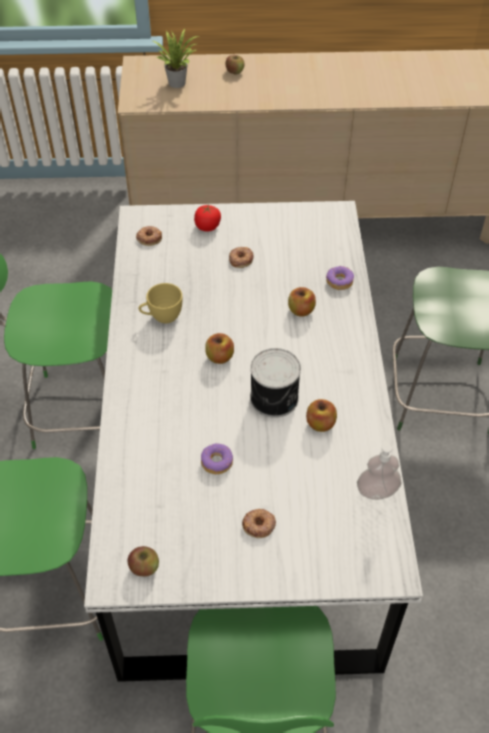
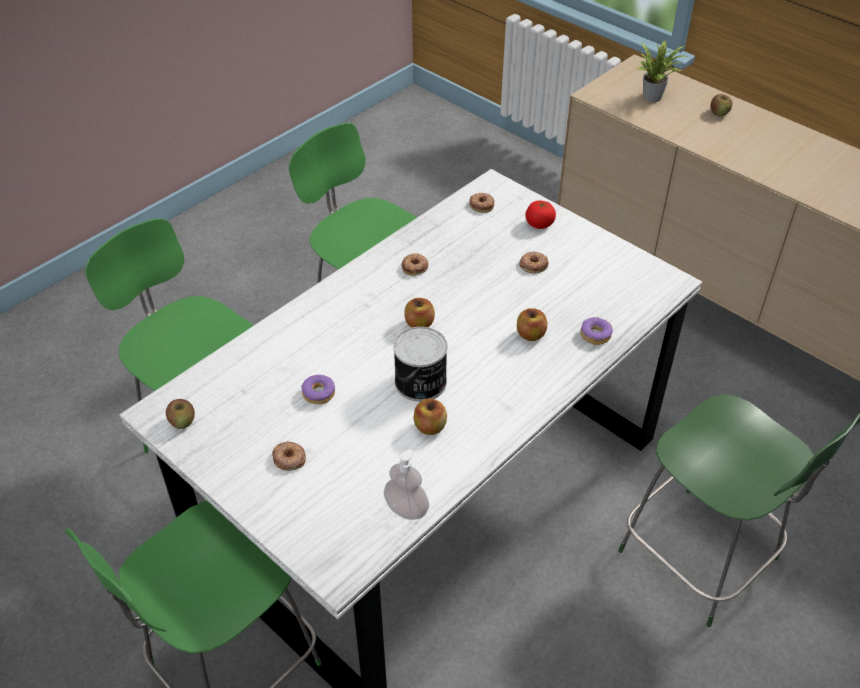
camera: 45 degrees right, 5 degrees down
(162, 317) = (415, 267): yellow cup -> donut

